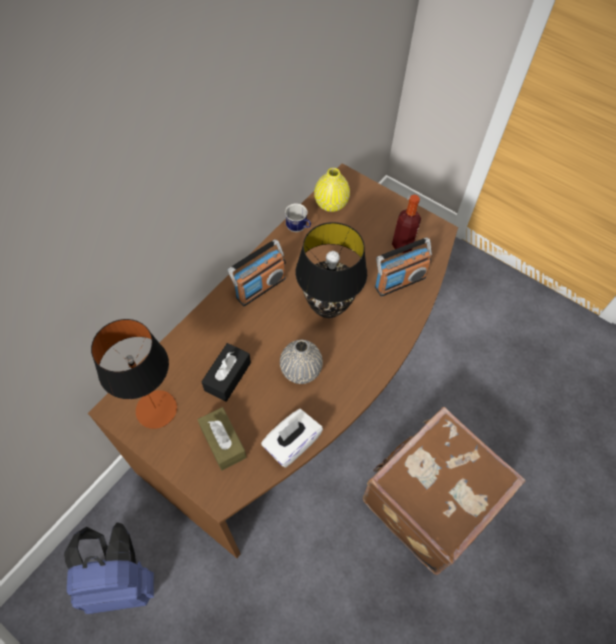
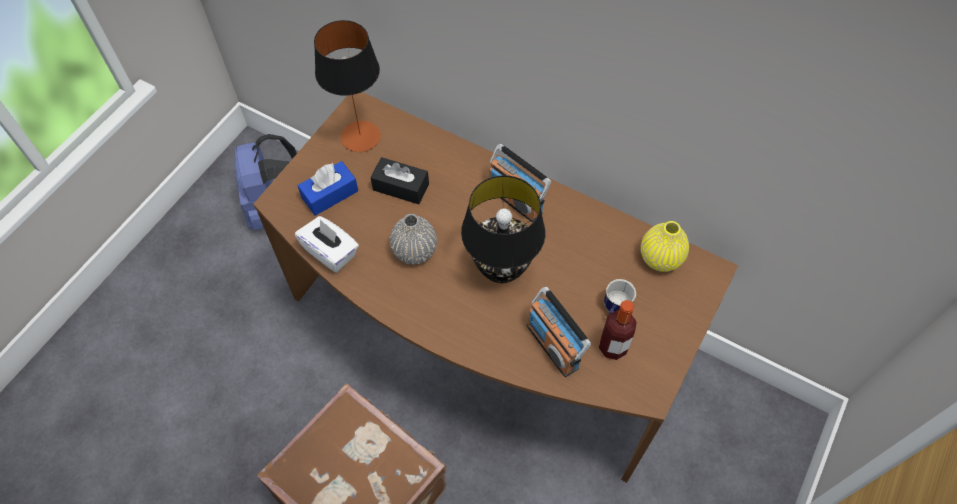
camera: 85 degrees right, 0 degrees up
(223, 442) = (330, 194): brown tissue box -> blue tissue box
(298, 228) = (610, 227): mug -> mug (614, 309)

